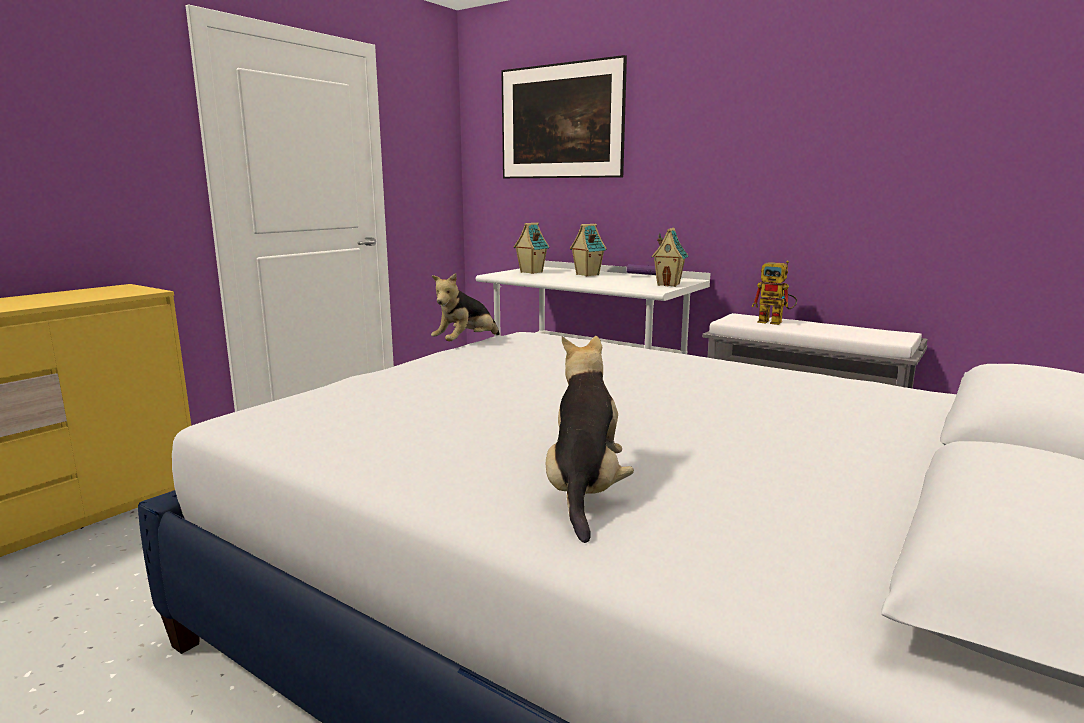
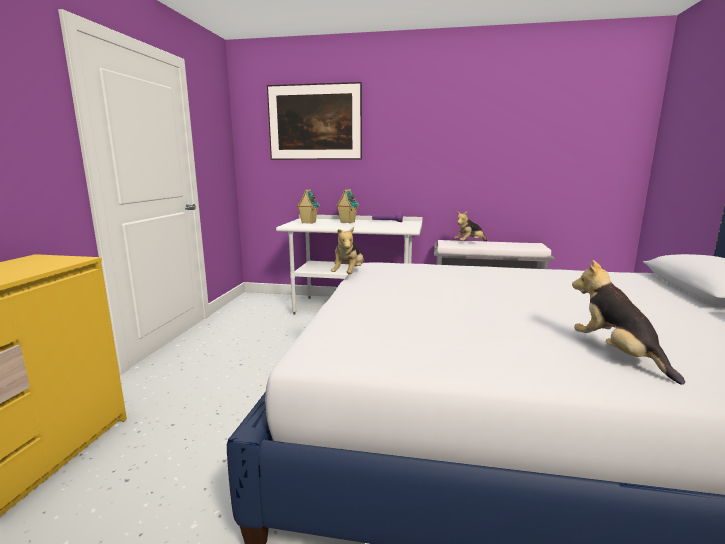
camera: 25 degrees left, 0 degrees up
(669, 284) = (409, 225): toy house -> none
(775, 322) = (469, 243): toy robot -> plush toy

